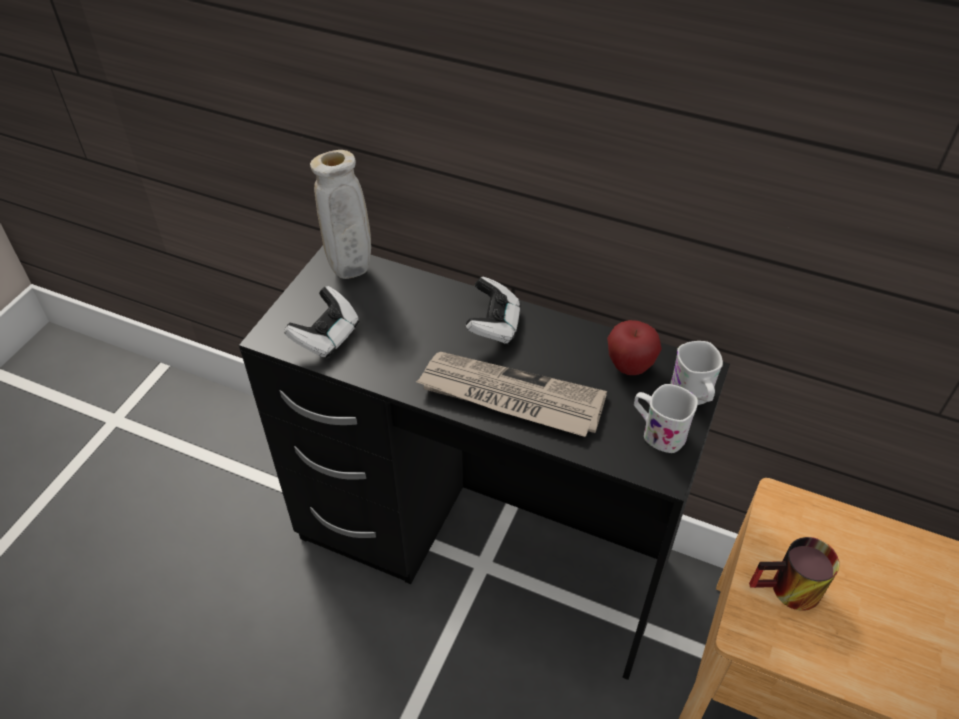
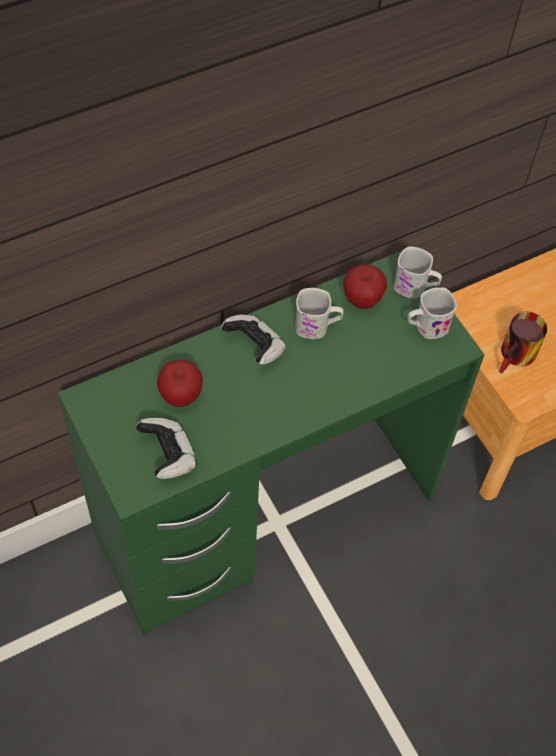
camera: 55 degrees left, 10 degrees up
(351, 273) = (114, 398): beige vase -> none
(393, 310) = (180, 397): none -> apple
(482, 550) = (266, 514): black desk -> green desk
(510, 397) = (329, 384): newspaper -> none
(563, 352) = (317, 327): none -> white mug

